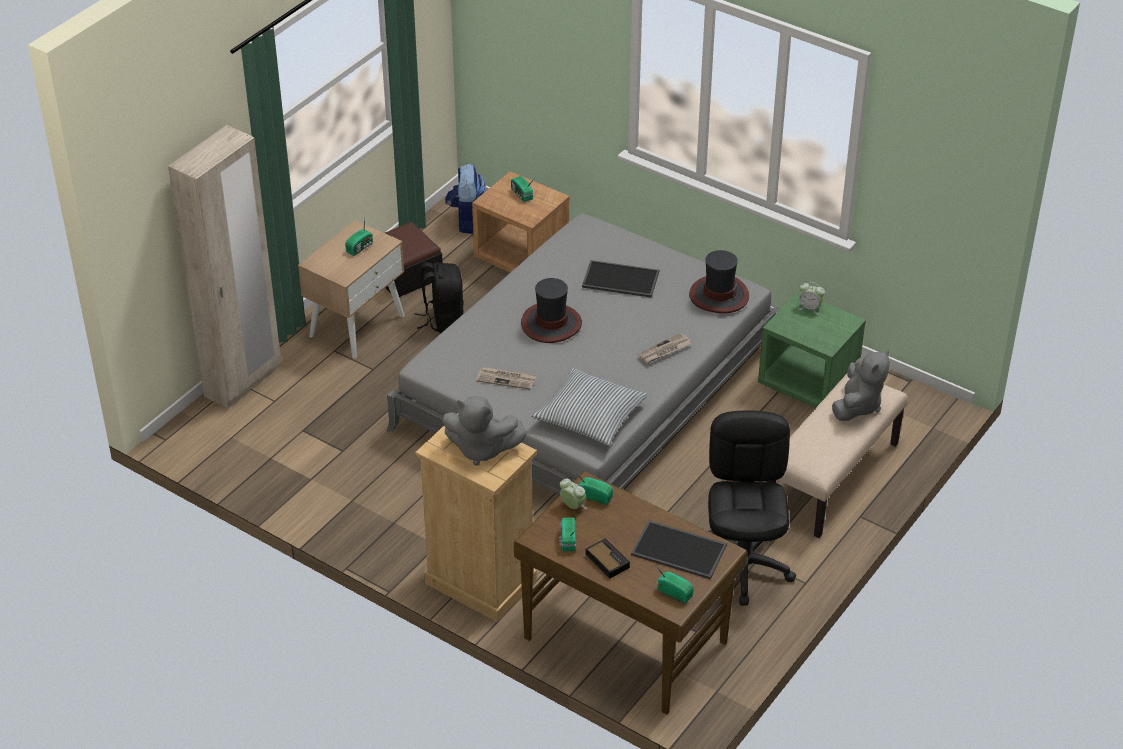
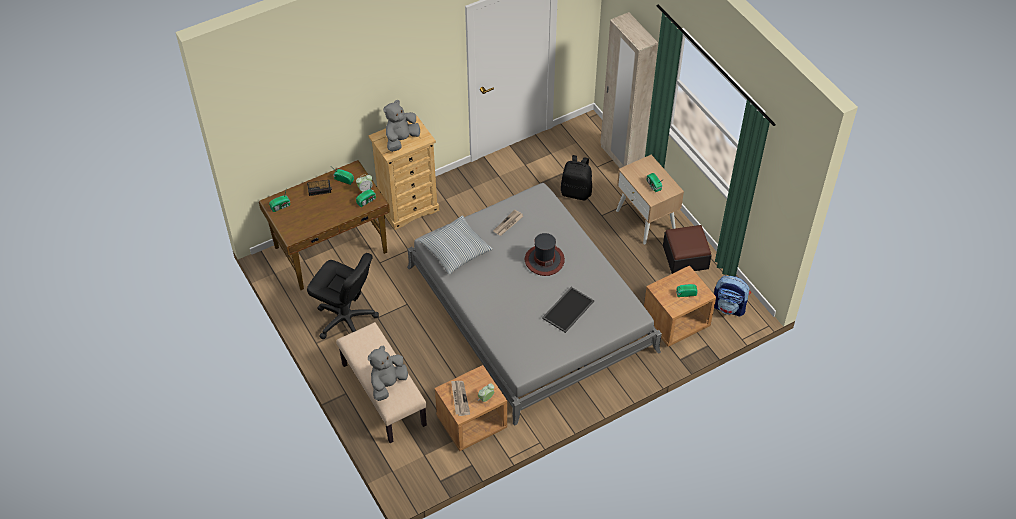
camera: 115 degrees right, 10 degrees up
(443, 320) = (630, 261): black backpack -> black backpack (576, 192)
(664, 350) = (489, 305): newspaper -> newspaper (459, 398)
(680, 549) = (306, 220): tray -> none
(718, 295) = (523, 352): hat -> none
(808, 382) = (471, 423): green nightstand -> brown nightstand
(858, 405) = (388, 384): grey plush toy -> grey plush toy turned 75 degrees clockwise

